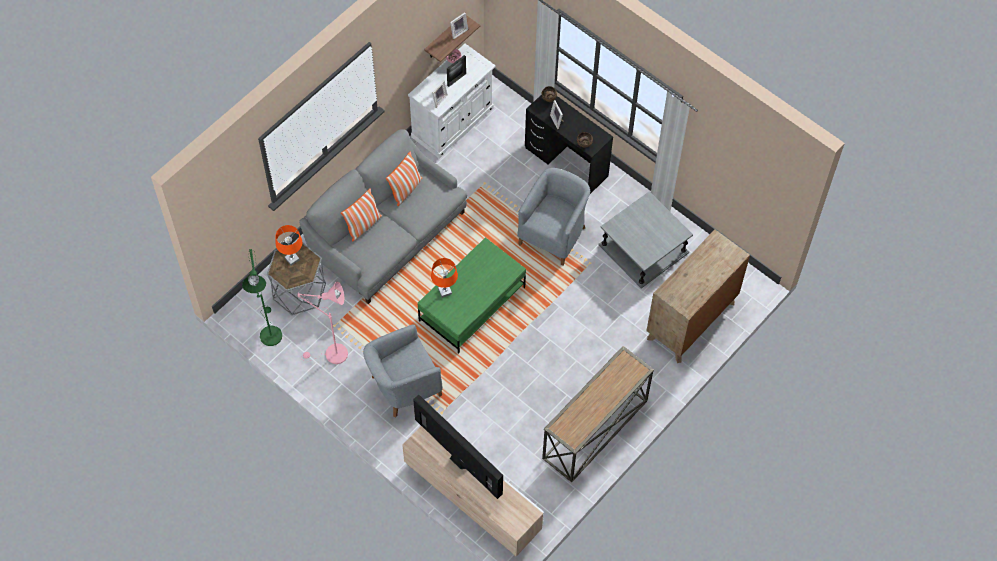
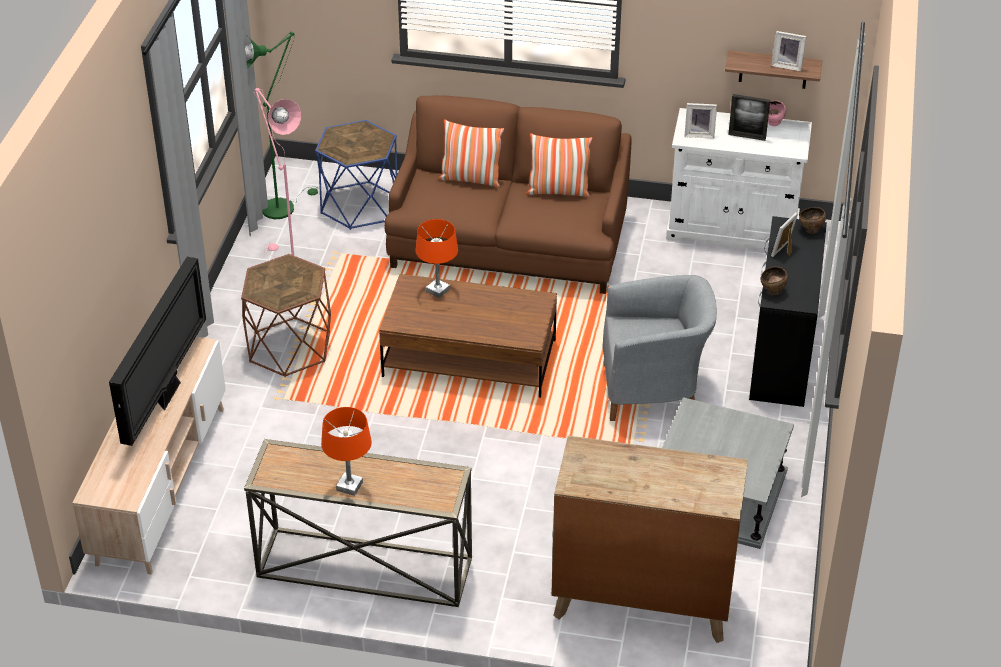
camera: 60 degrees right, 20 degrees down
(292, 259) = (364, 137): orange table lamp -> orange table lamp (349, 486)
(299, 291) = (359, 206): grey side table -> blue side table
(387, 233) = (509, 241): grey sofa -> brown sofa
(403, 387) = (290, 347): grey armchair -> brown side table
(472, 304) = (470, 358): green coffee table -> brown coffee table

